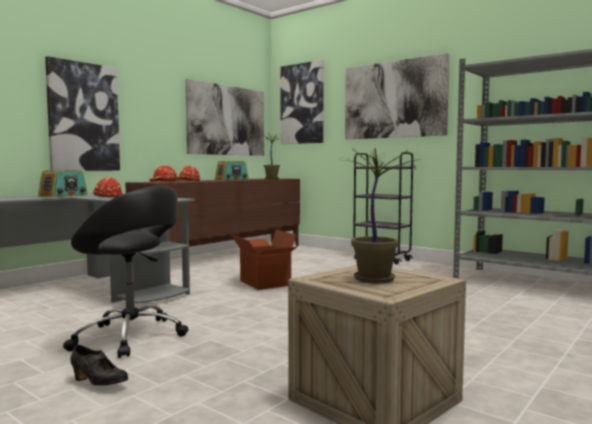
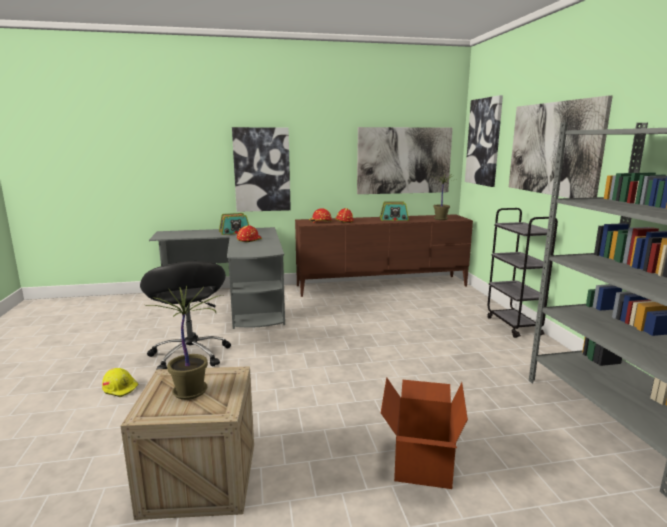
camera: 40 degrees right, 10 degrees up
(98, 383) = (121, 388): black shoe -> yellow hard hat
(264, 283) = (351, 328): cardboard box -> cardboard box (421, 461)

